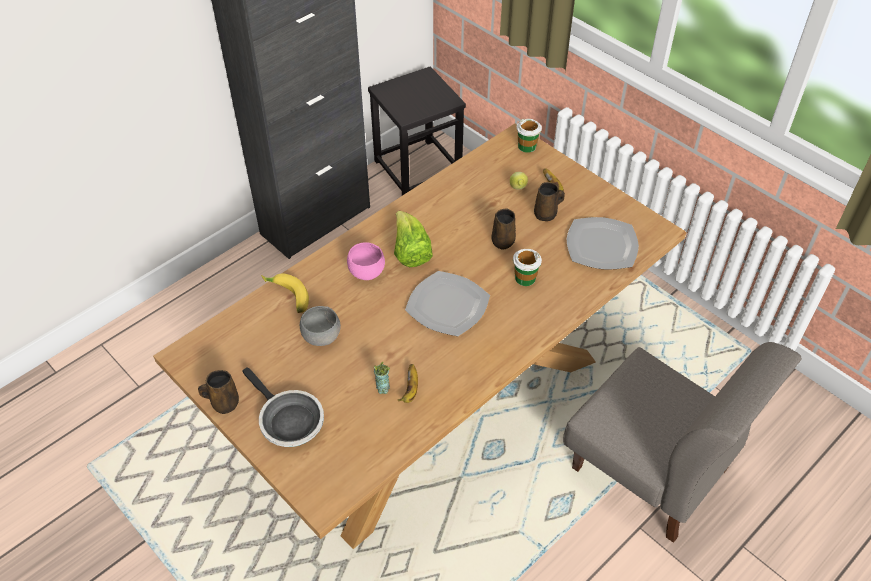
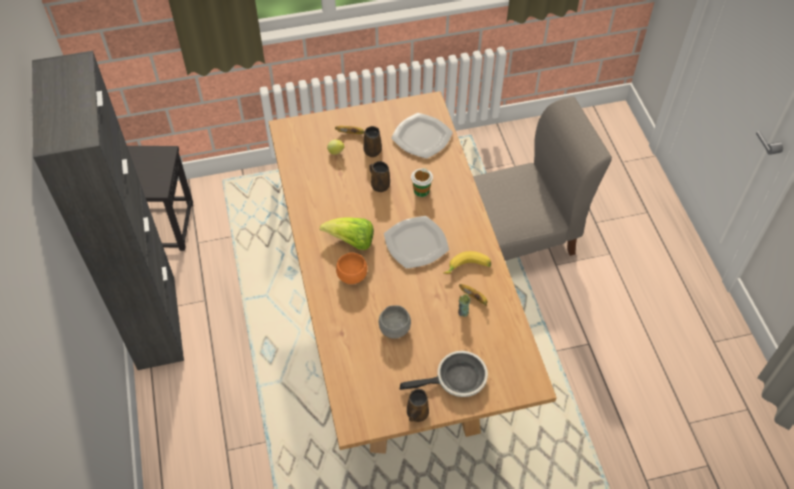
camera: 60 degrees left, 5 degrees up
(287, 297) = (341, 335): banana -> banana (467, 268)
(366, 272) = (352, 276): pink bowl -> orange bowl
(527, 146) = (299, 126): cup -> none

